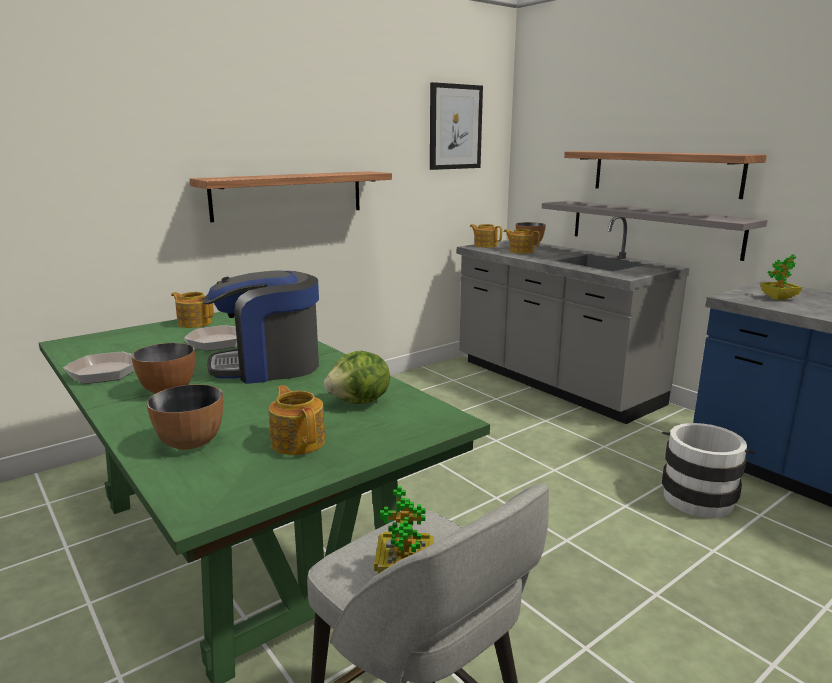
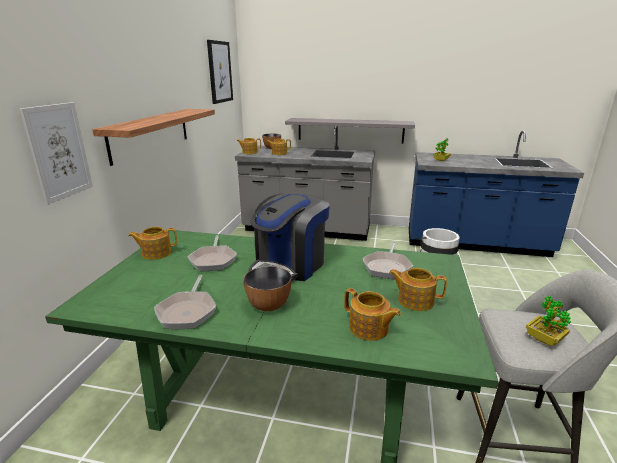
camera: 40 degrees left, 5 degrees up
(137, 196) = (59, 152): none -> picture
(191, 442) = (369, 329): bowl -> teapot
(360, 402) = (387, 267): lettuce -> frying pan
(664, 173) = (355, 98): shelf -> none

